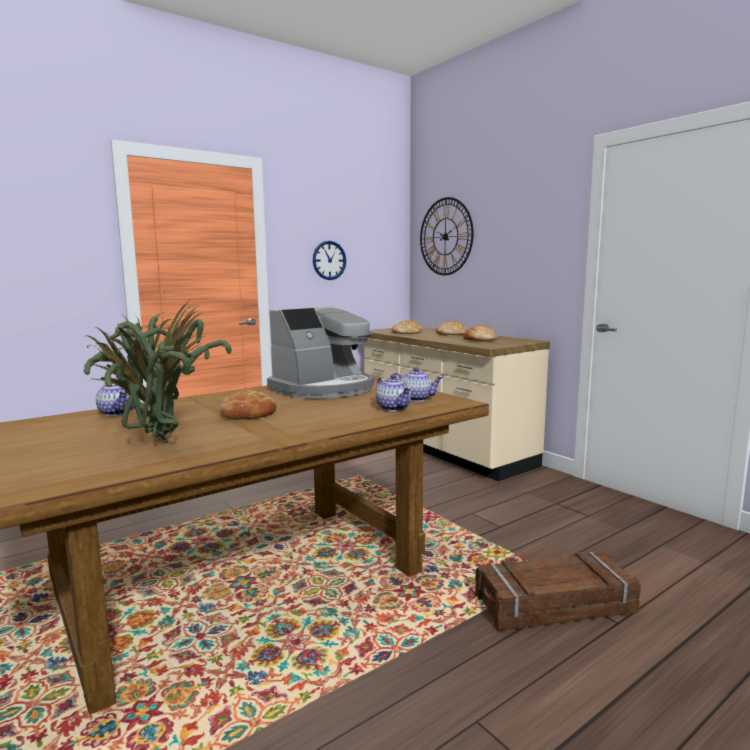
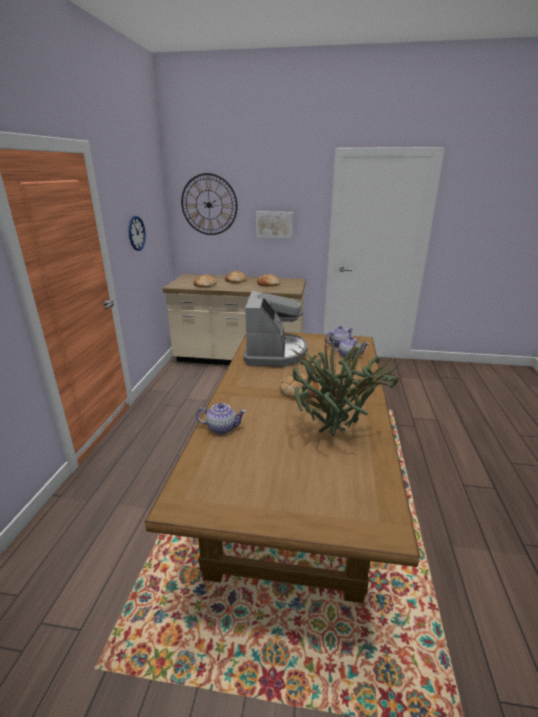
camera: 45 degrees left, 15 degrees up
(513, 258) = (274, 224): none -> picture
(555, 605) = (413, 424): crate -> none

